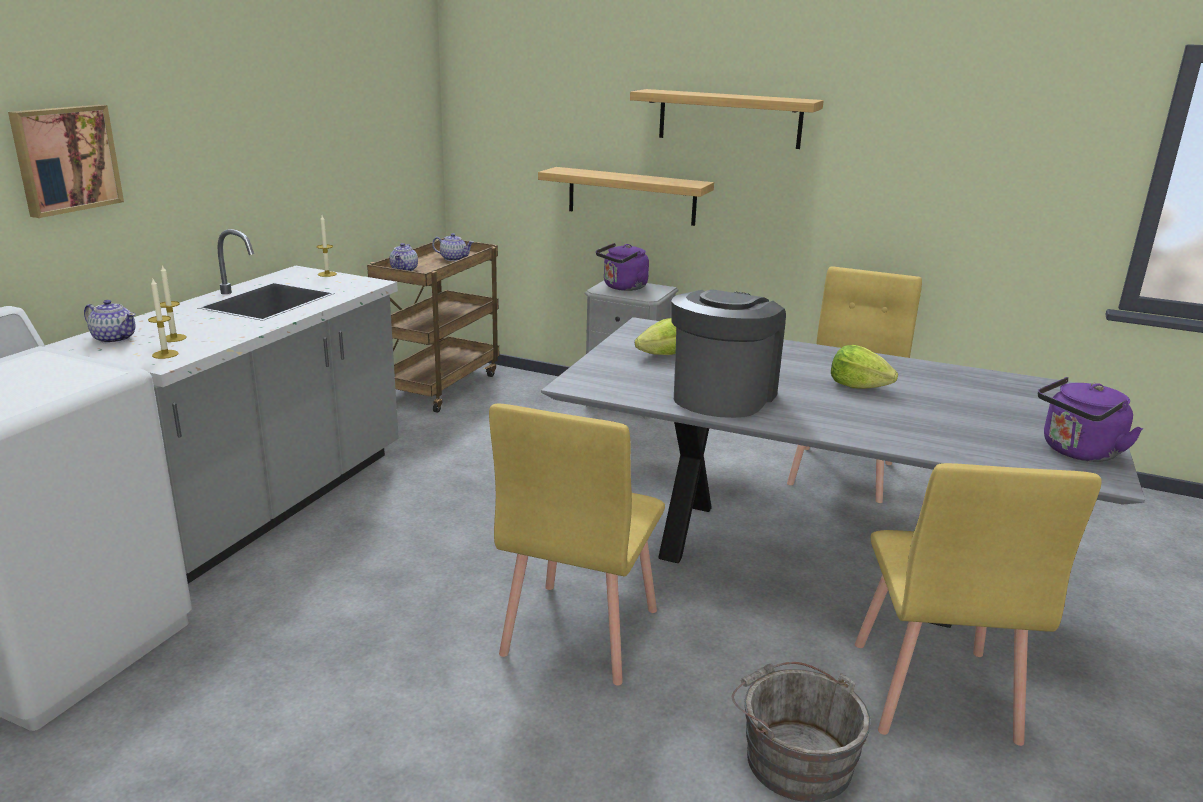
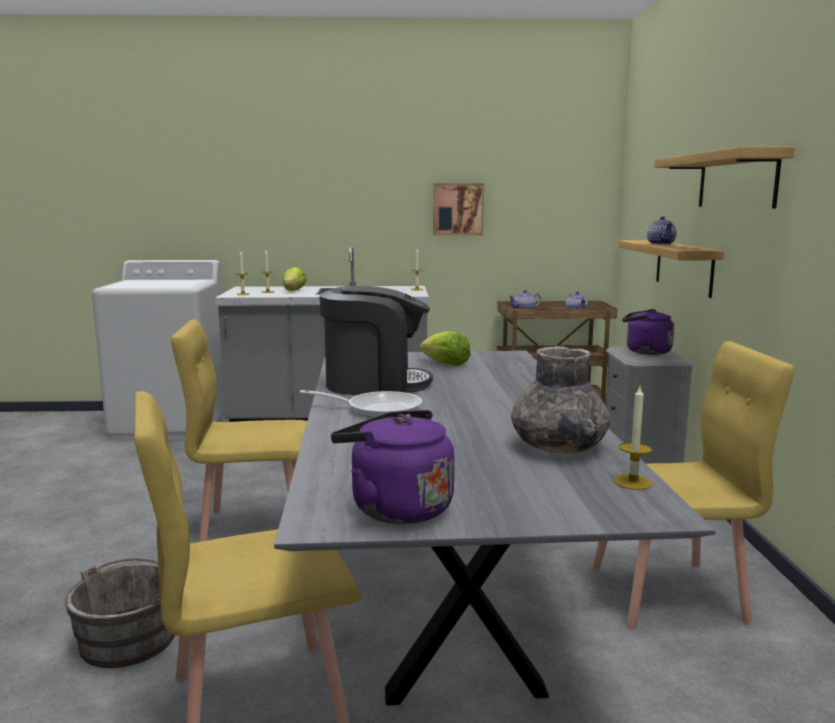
camera: 65 degrees right, 10 degrees down
(65, 159) = (269, 195): picture -> picture (458, 209)
(114, 338) = (256, 288): teapot -> teapot (661, 244)
(820, 412) = (377, 409): none -> frying pan
(858, 386) = (469, 415): lettuce -> lettuce (293, 291)
(955, 381) = (557, 447): none -> grey vase
(1032, 382) = (633, 482): none -> candle

